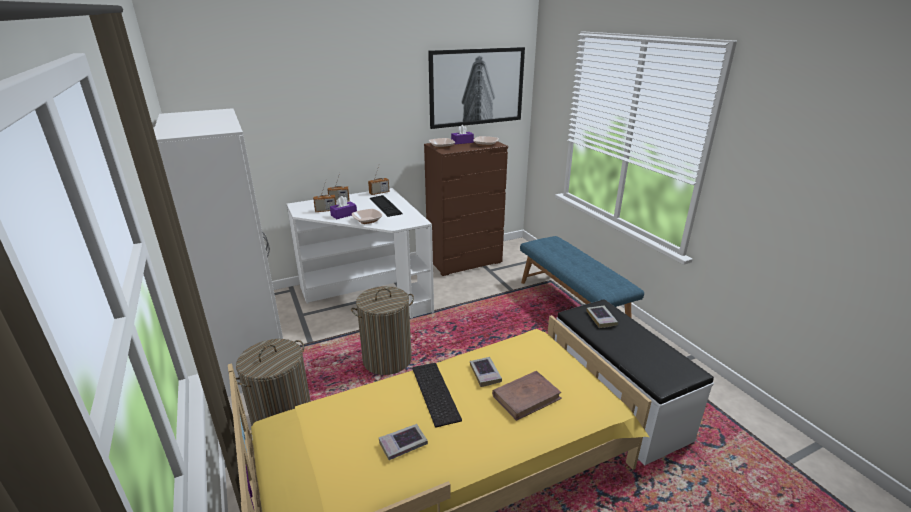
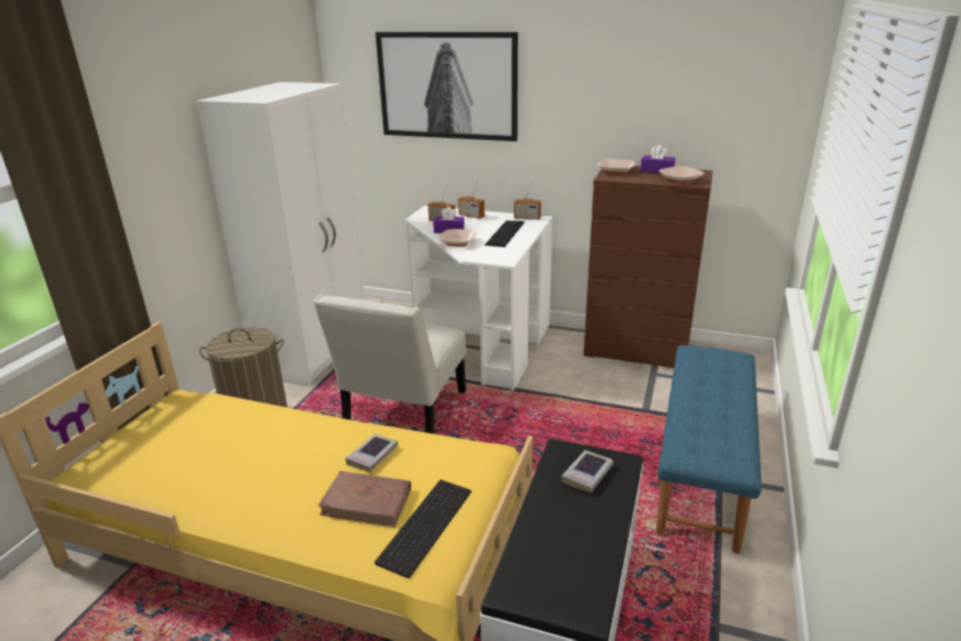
camera: 45 degrees right, 0 degrees up
(387, 359) = (402, 413): laundry basket -> white chair
(403, 444) = (214, 468): book -> none
(433, 393) = (304, 443): keyboard -> keyboard (424, 524)
(477, 87) = (708, 90): picture -> picture (447, 86)

